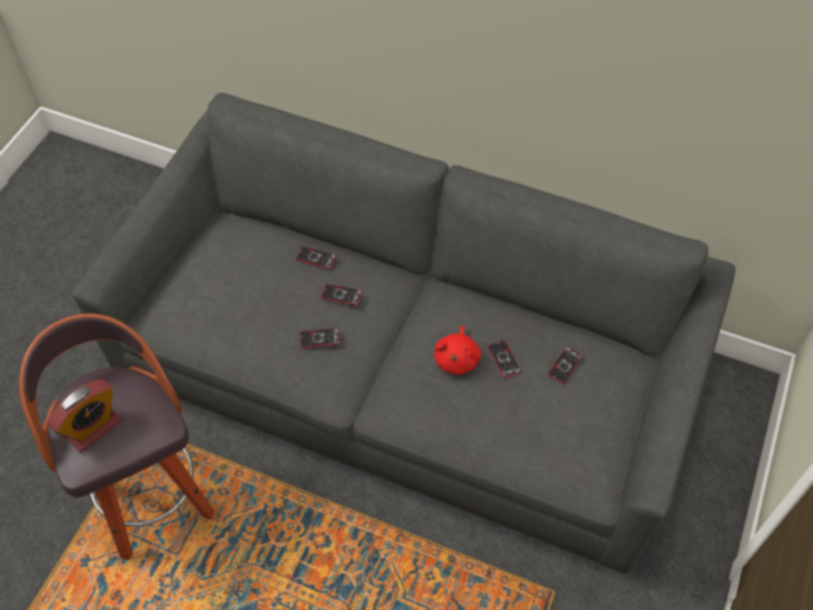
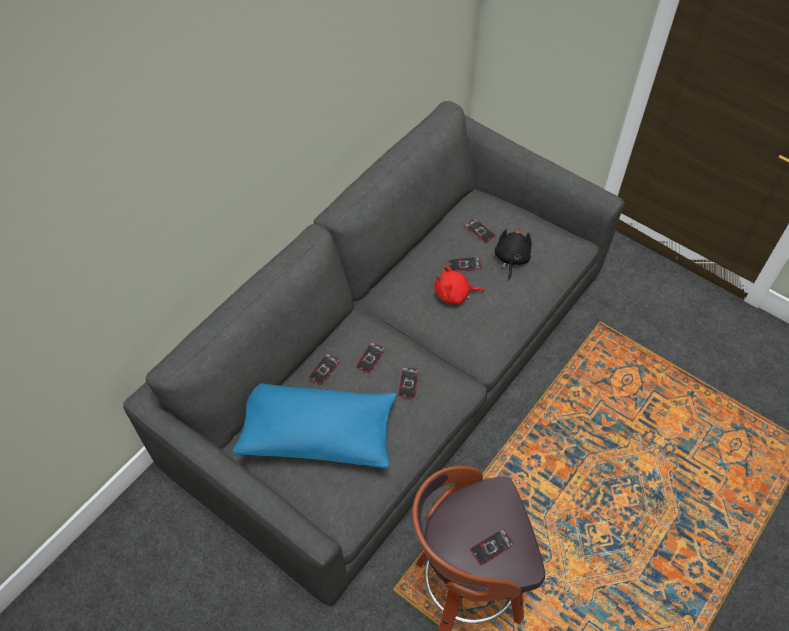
camera: 75 degrees left, 0 degrees up
(93, 427) = (491, 547): alarm clock -> phone
(238, 272) = (318, 433): none -> blue pillow
(457, 358) = (454, 294): red plush toy -> red plush toy turned 150 degrees clockwise
(534, 410) = (511, 259): none -> black plush toy

